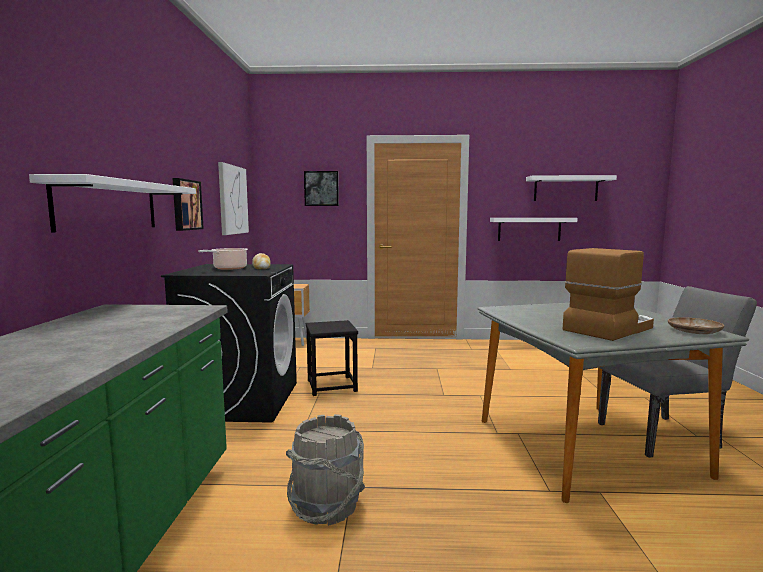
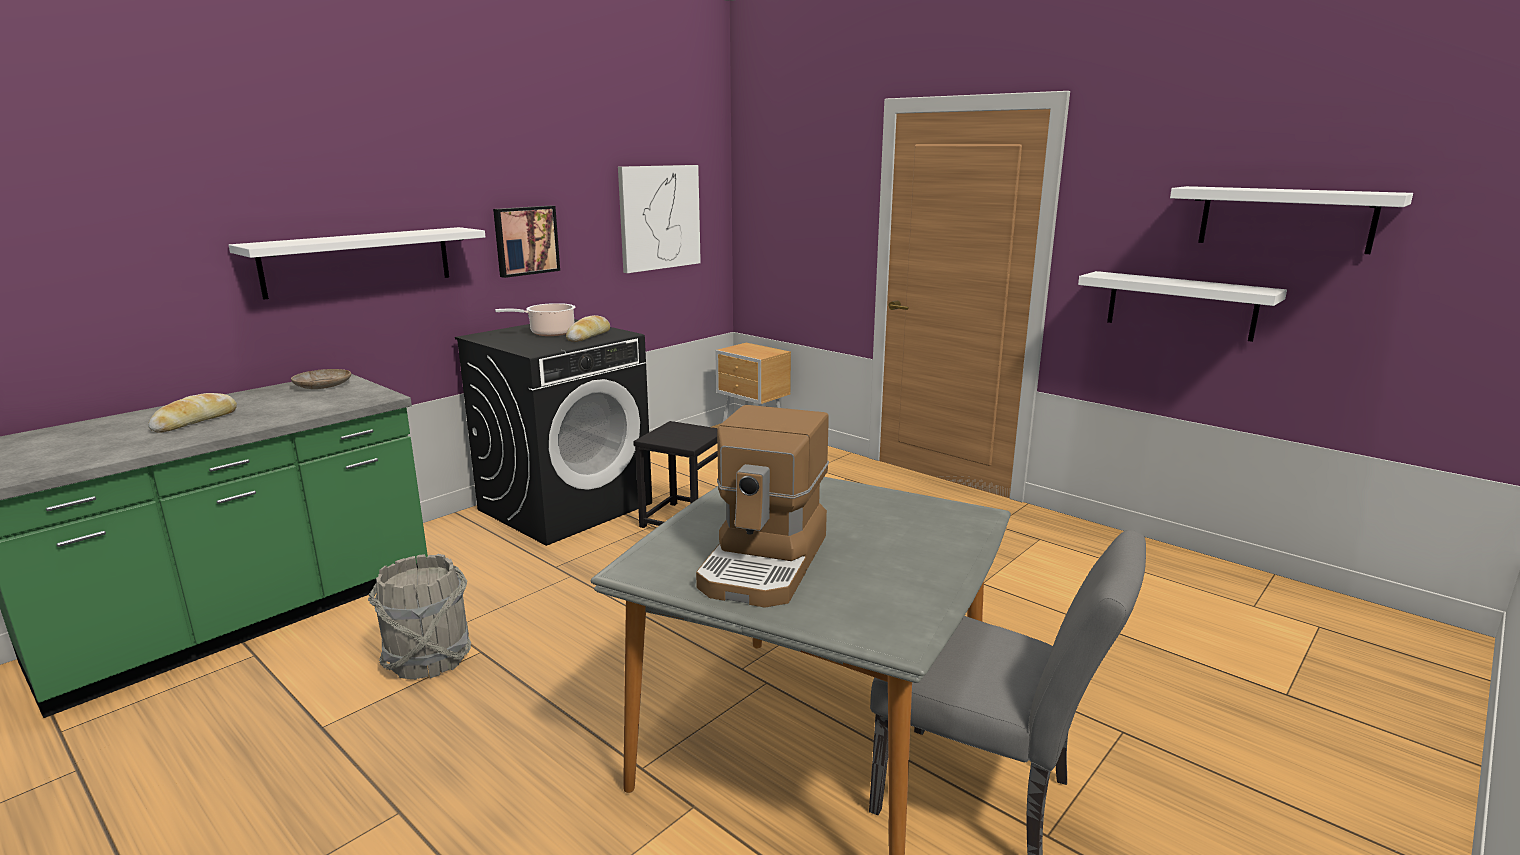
camera: 40 degrees right, 10 degrees up
(72, 342) = (195, 421): none -> bread
(321, 188) = (816, 194): picture -> none
(607, 328) = (766, 563): coffee machine -> coffee machine turned 105 degrees clockwise
(694, 331) = (875, 620): beige plate -> beige plate (322, 385)

